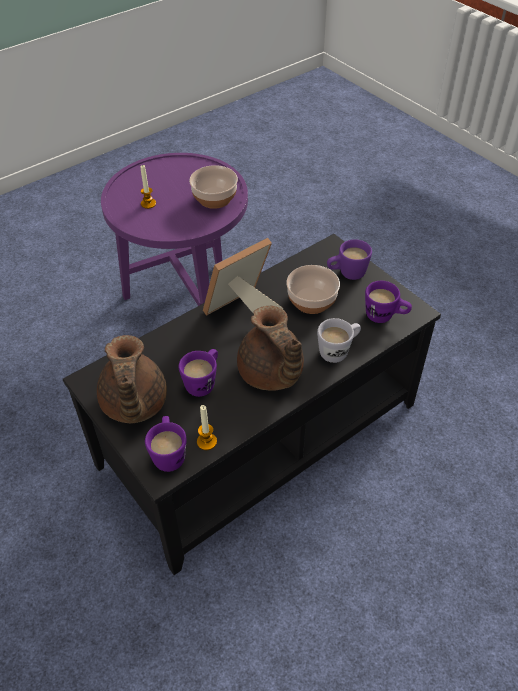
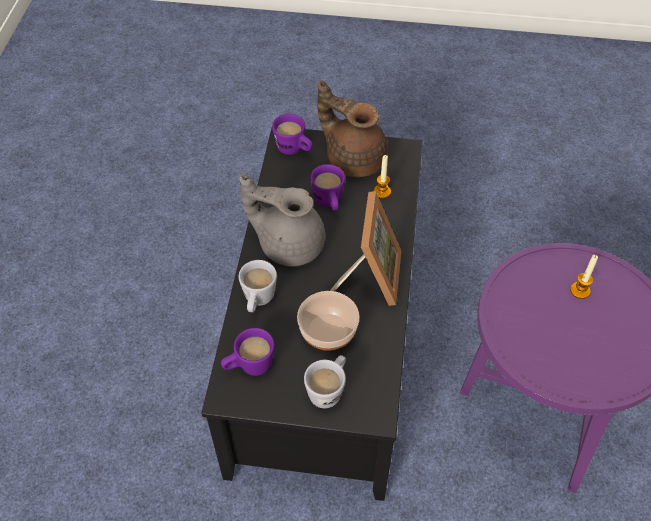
camera: 135 degrees right, 5 degrees up
(206, 442) = (279, 171): candle -> candle (382, 191)
(215, 198) = (534, 345): bowl -> none
(271, 374) = (289, 243): brown teapot -> grey teapot
(347, 274) = (328, 390): purple mug -> white mug

